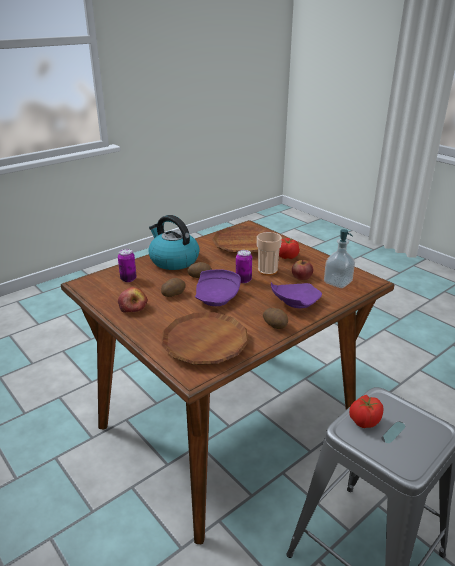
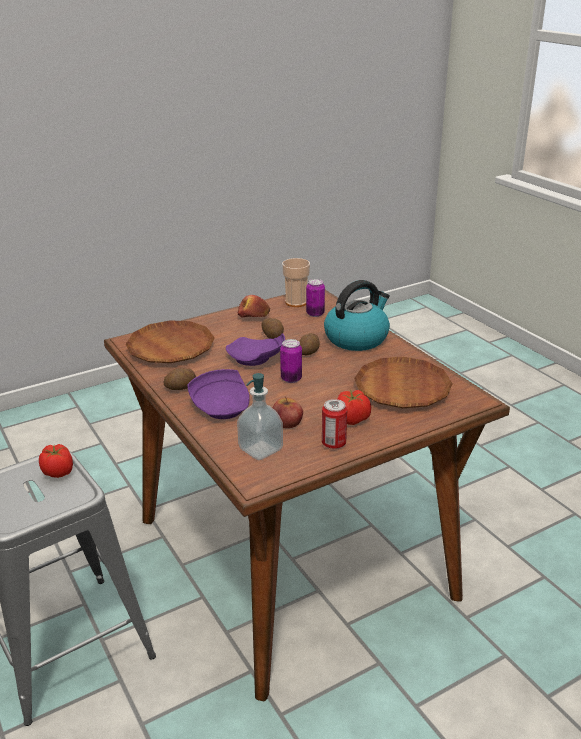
camera: 100 degrees right, 0 degrees up
(267, 271) = (312, 398): cup -> cup (296, 302)
(316, 261) = (333, 444): none -> can

